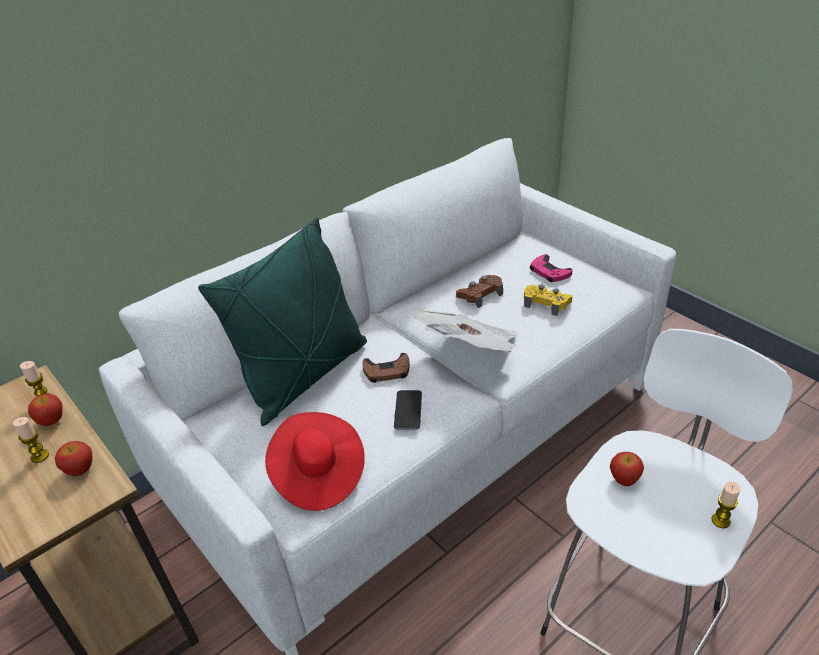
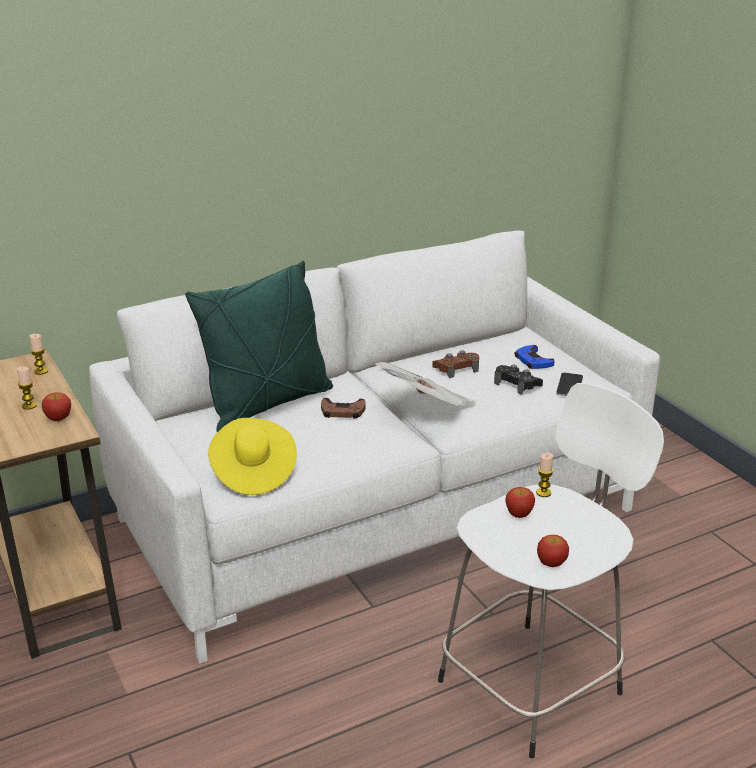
camera: 10 degrees right, 10 degrees down
(51, 420) = (43, 385): apple -> apple (551, 563)
(317, 475) = (252, 473): red hat -> yellow hat
(408, 410) = (349, 441): phone -> phone (569, 385)
(546, 303) = (517, 384): yellow game controller -> black game controller
(549, 272) = (533, 361): pink game controller -> blue game controller
(720, 521) = (589, 553): candle -> candle (543, 493)

